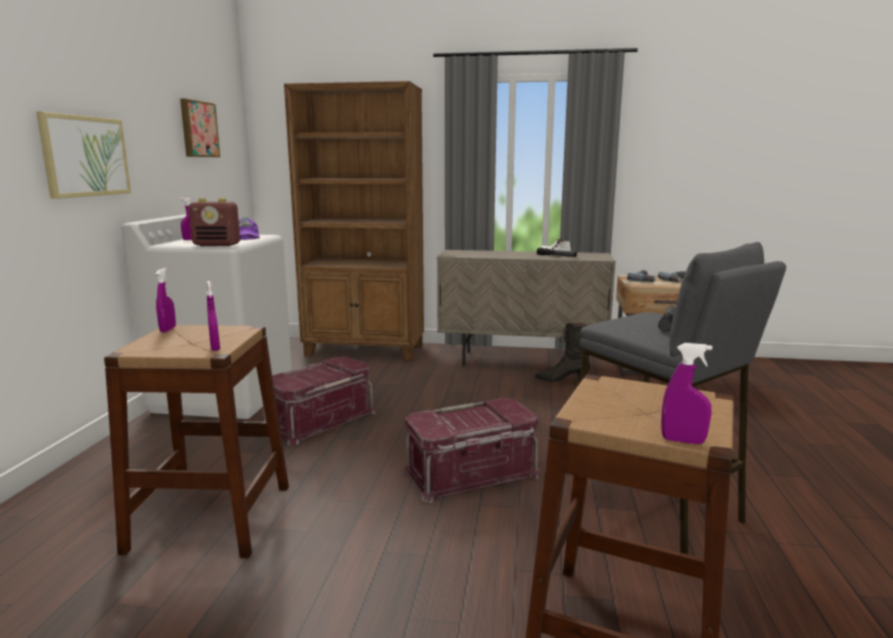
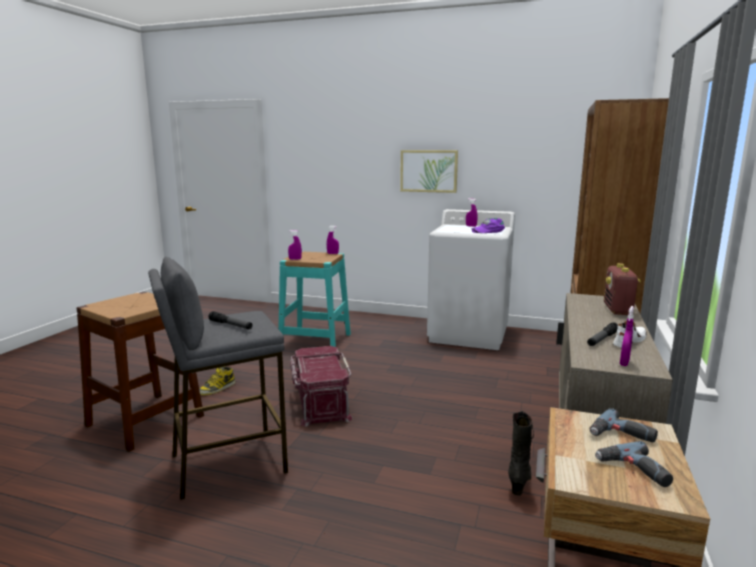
camera: 100 degrees right, 0 degrees up
(198, 129) = (550, 151): picture -> none
(211, 517) = (315, 341): brown stool -> turquoise stool
(217, 245) = (442, 229): radio -> radio (618, 310)
(319, 419) = (423, 360): red storage box -> none
(463, 587) = (217, 389): none -> boot
(683, 441) = (97, 303): purple spray bottle -> purple spray bottle (624, 363)

